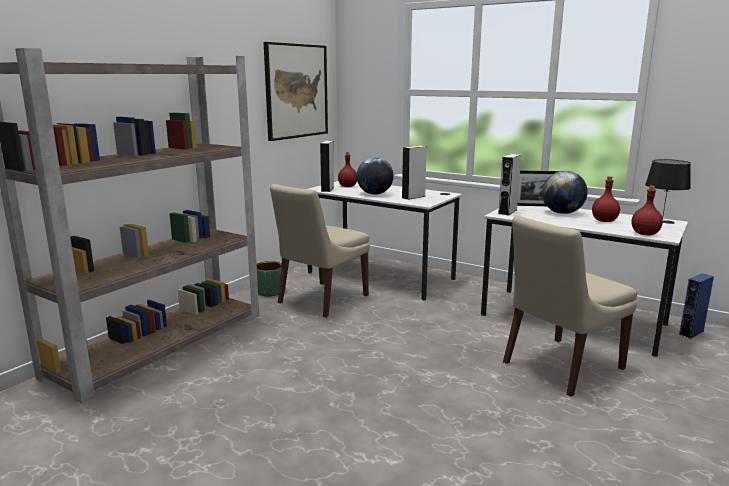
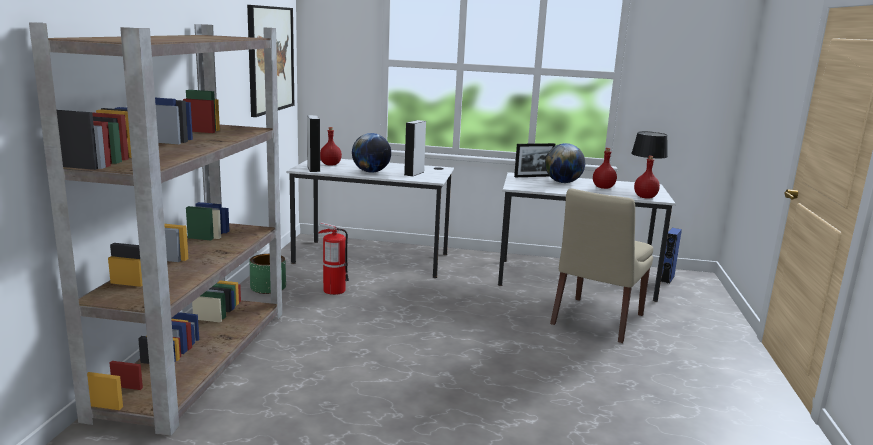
camera: 25 degrees left, 0 degrees up
(321, 300) = (334, 290): beige chair -> fire extinguisher
(507, 212) = (518, 184): grey speaker -> none

